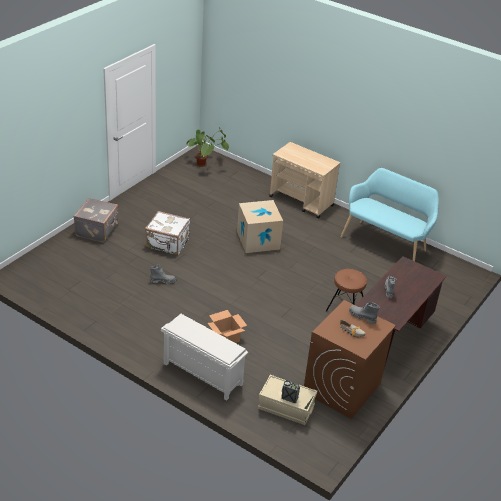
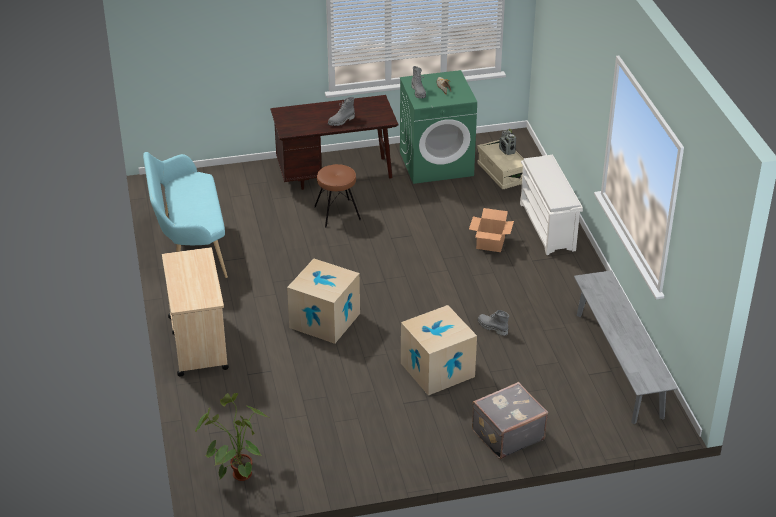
camera: 135 degrees left, 0 degrees up
(67, 295) = (618, 364): none -> grey bench
(167, 244) = (437, 370): white suitcase -> cardboard box
(342, 388) = (436, 163): brown washing machine -> green washing machine

